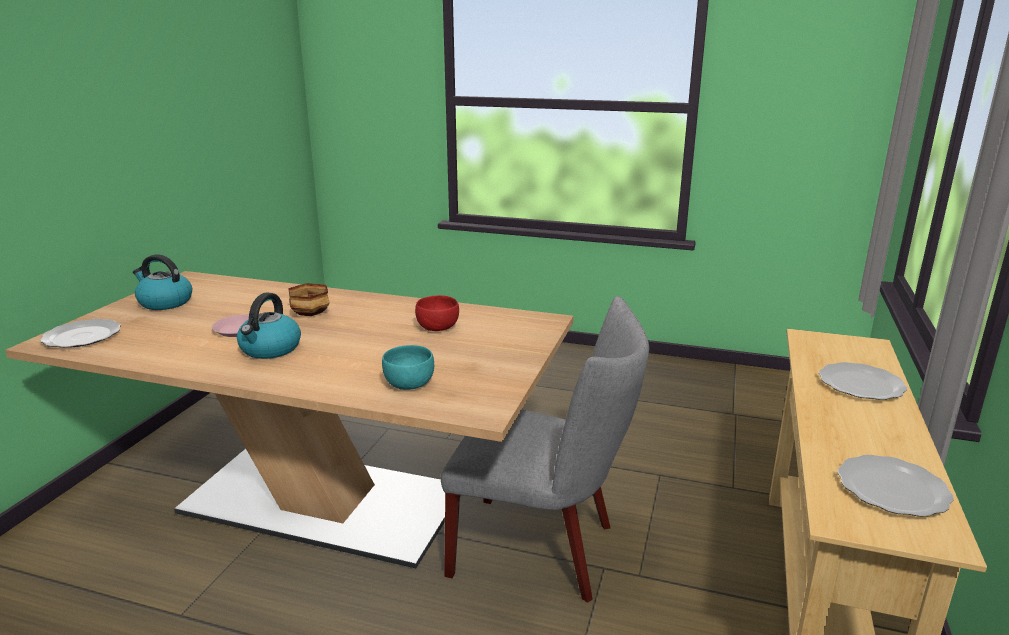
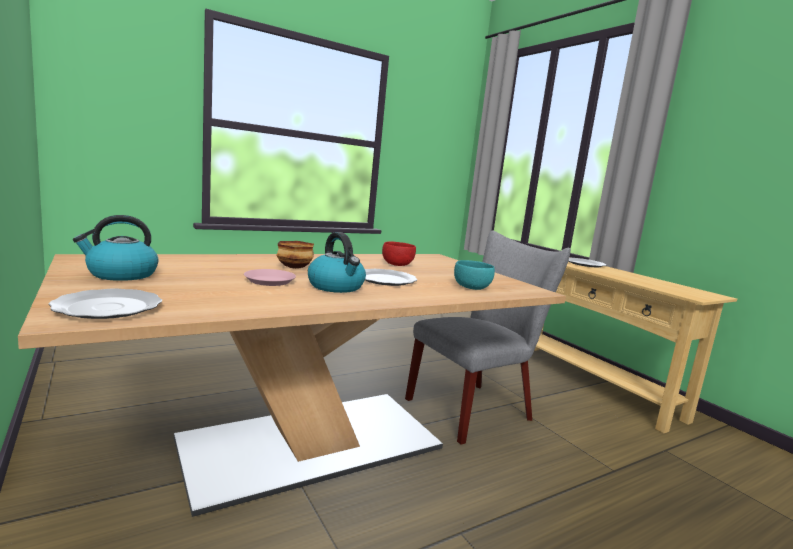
camera: 50 degrees left, 10 degrees down
(890, 489) = (675, 287): plate -> plate (385, 280)

